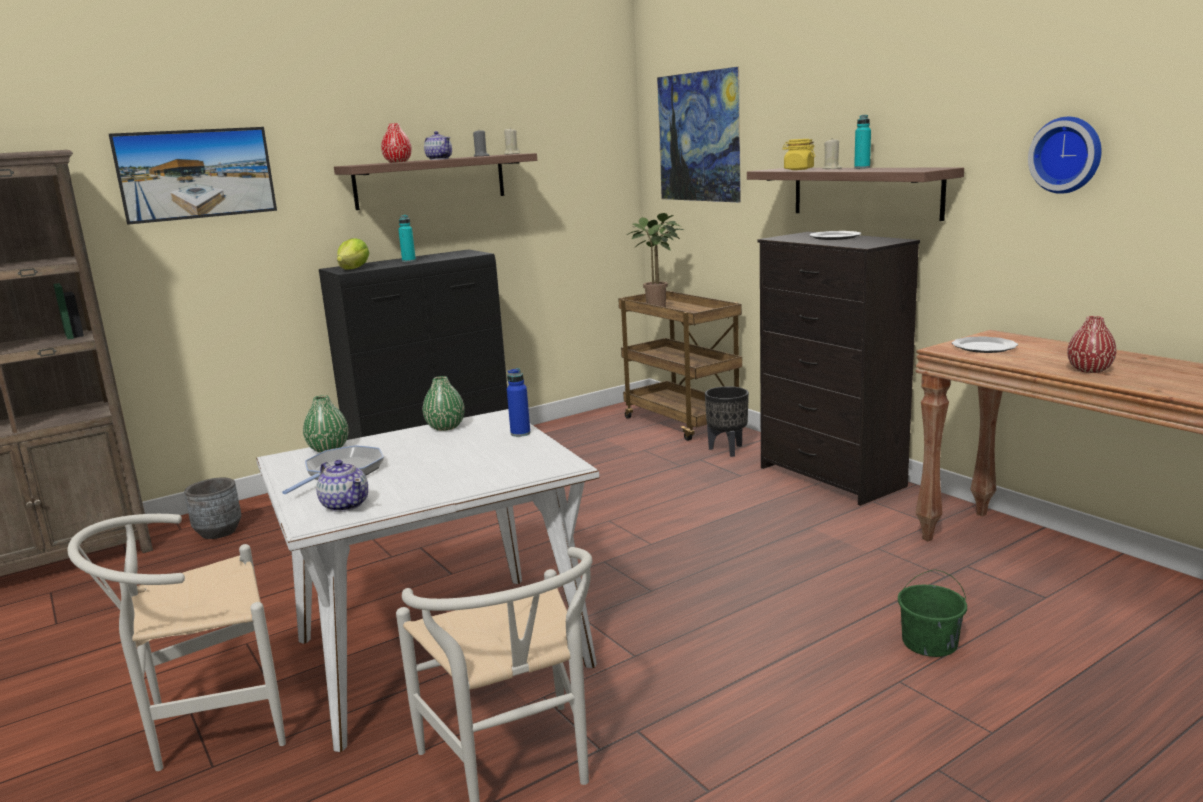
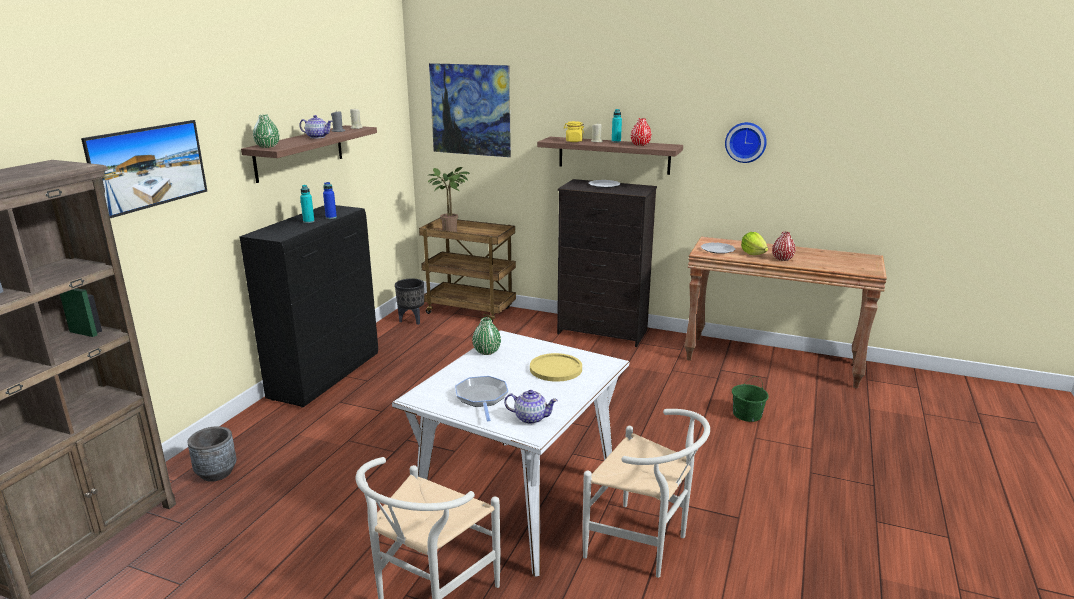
camera: 35 degrees left, 5 degrees up
(328, 449) = (437, 384): green vase -> green vase (267, 146)
(354, 269) = (279, 234): lettuce -> lettuce (753, 253)
(398, 162) = (295, 142): red vase -> red vase (640, 145)
(484, 459) = (556, 369): none -> yellow plate
(520, 433) = (544, 346): blue bottle -> blue bottle (331, 217)
(728, 450) = (523, 325): black planter -> black planter (412, 320)

